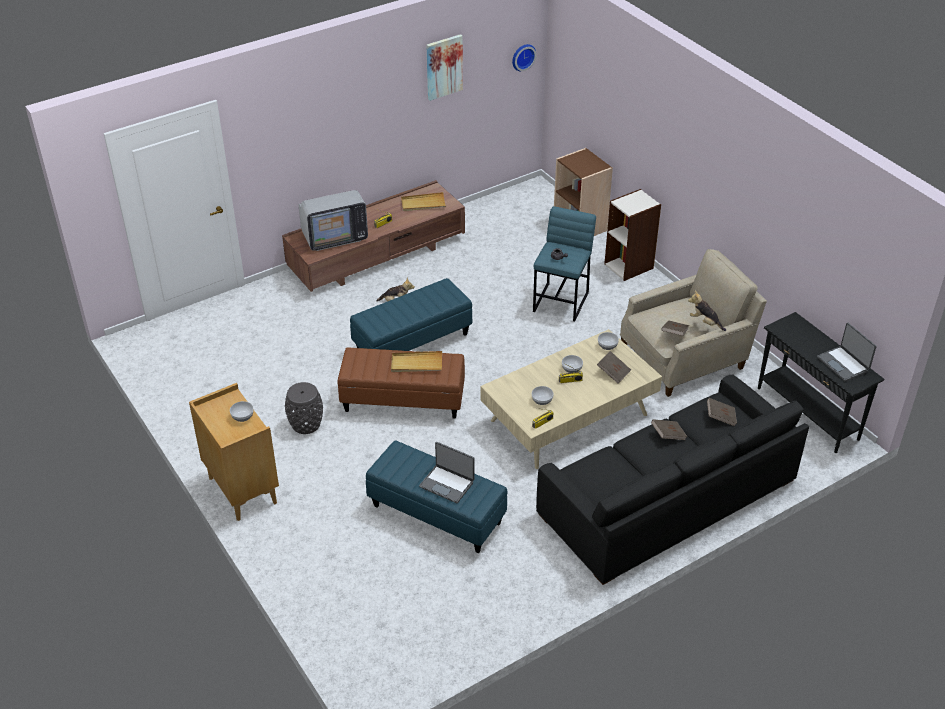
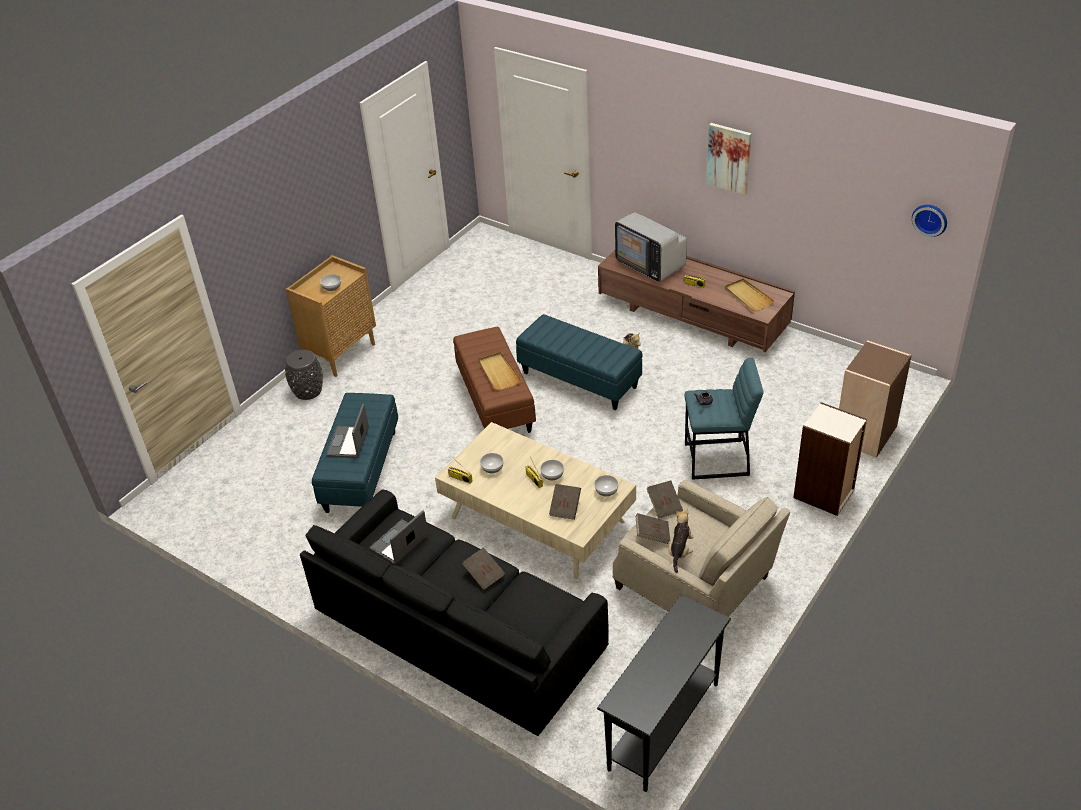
camera: 70 degrees right, 0 degrees up
(306, 424) = (434, 358): grey stool -> grey stool (308, 391)
(444, 67) = (824, 172): picture -> picture (729, 158)
(720, 417) = (535, 611): brown book -> brown book (664, 505)
(843, 364) = (653, 686): laptop -> laptop (400, 543)

